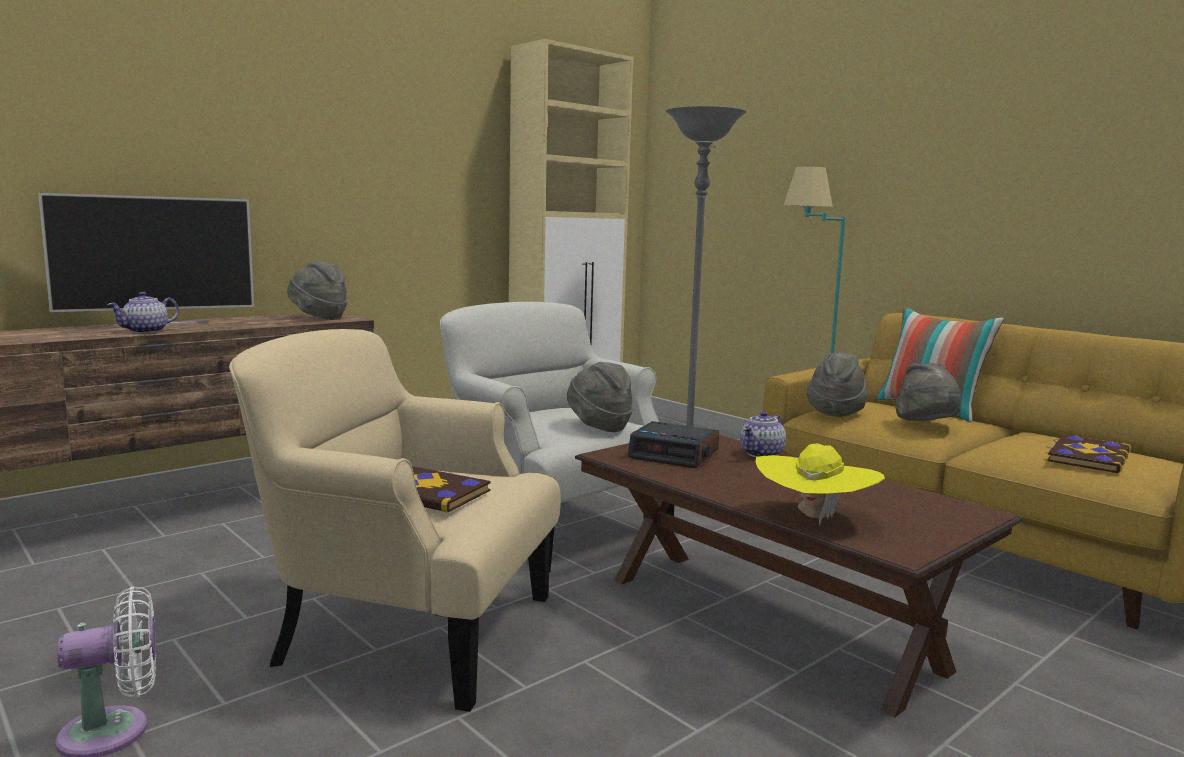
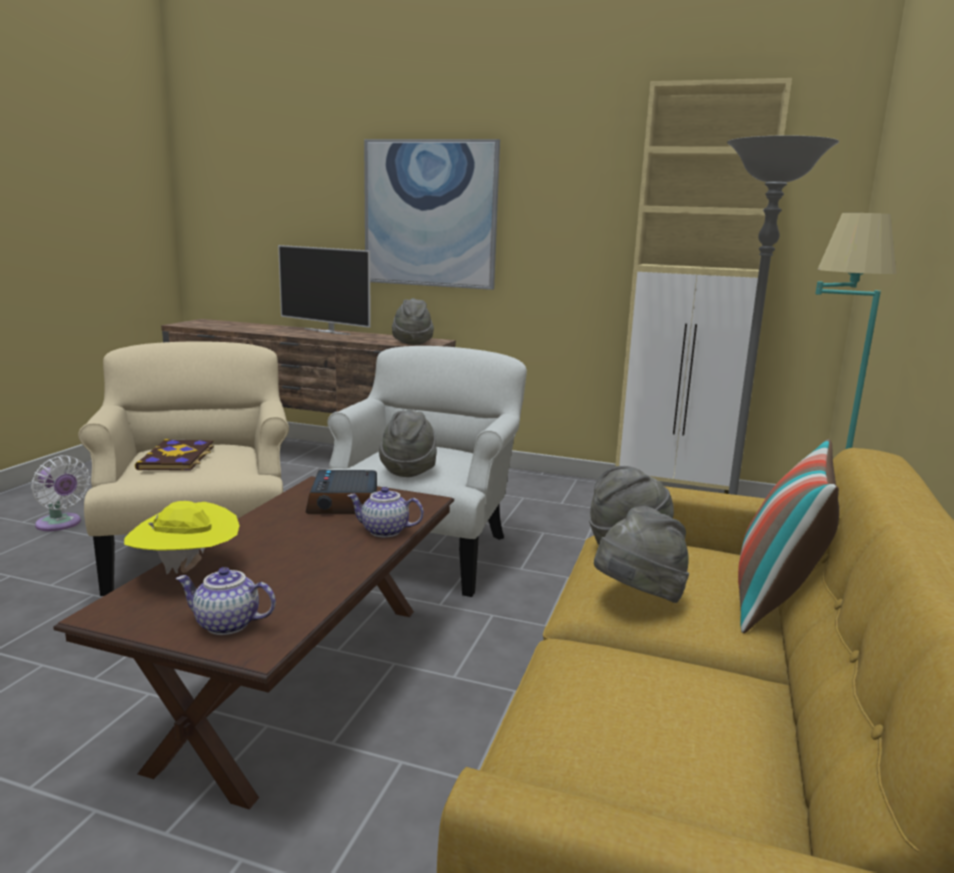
camera: 60 degrees right, 5 degrees up
(146, 331) = (297, 334): teapot -> teapot (226, 625)
(285, 153) = (430, 214): none -> picture
(1087, 457) = (626, 730): book -> none

